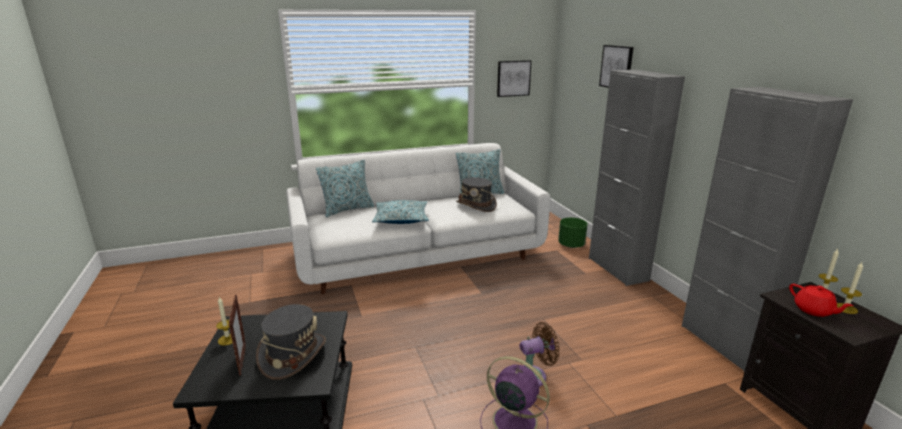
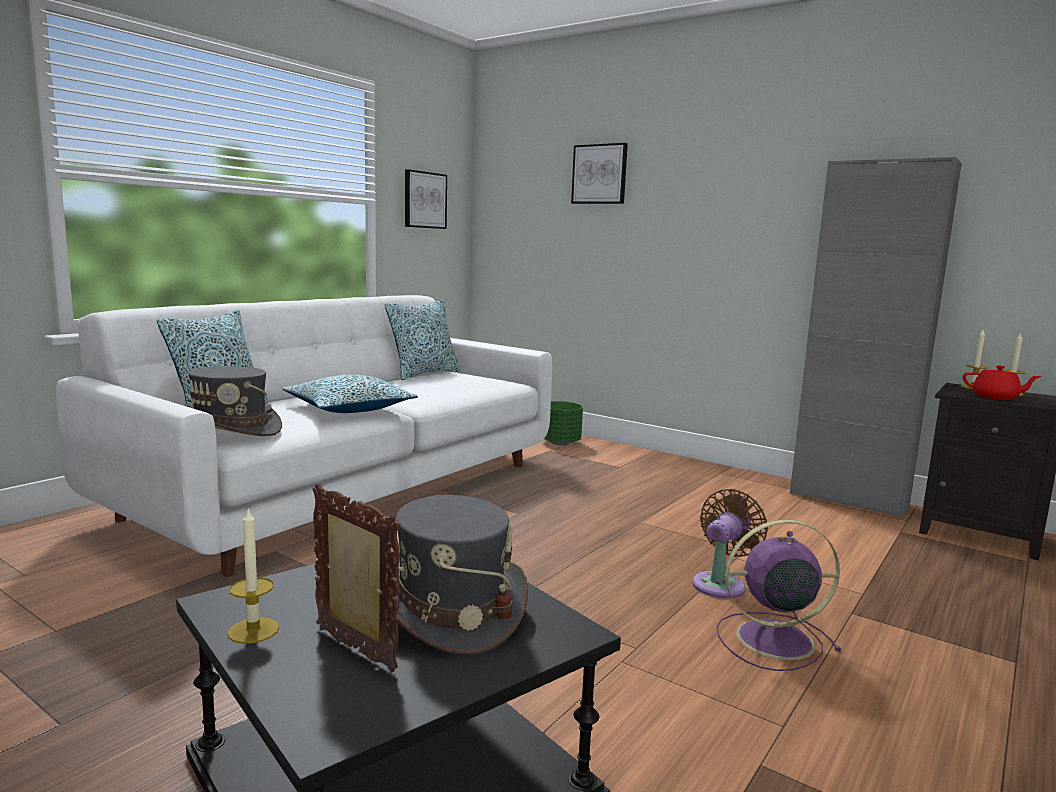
camera: 35 degrees left, 10 degrees down
(476, 205) = (445, 384): grey hat -> grey hat (231, 430)
(617, 269) = (648, 456): grey cabinet -> none

